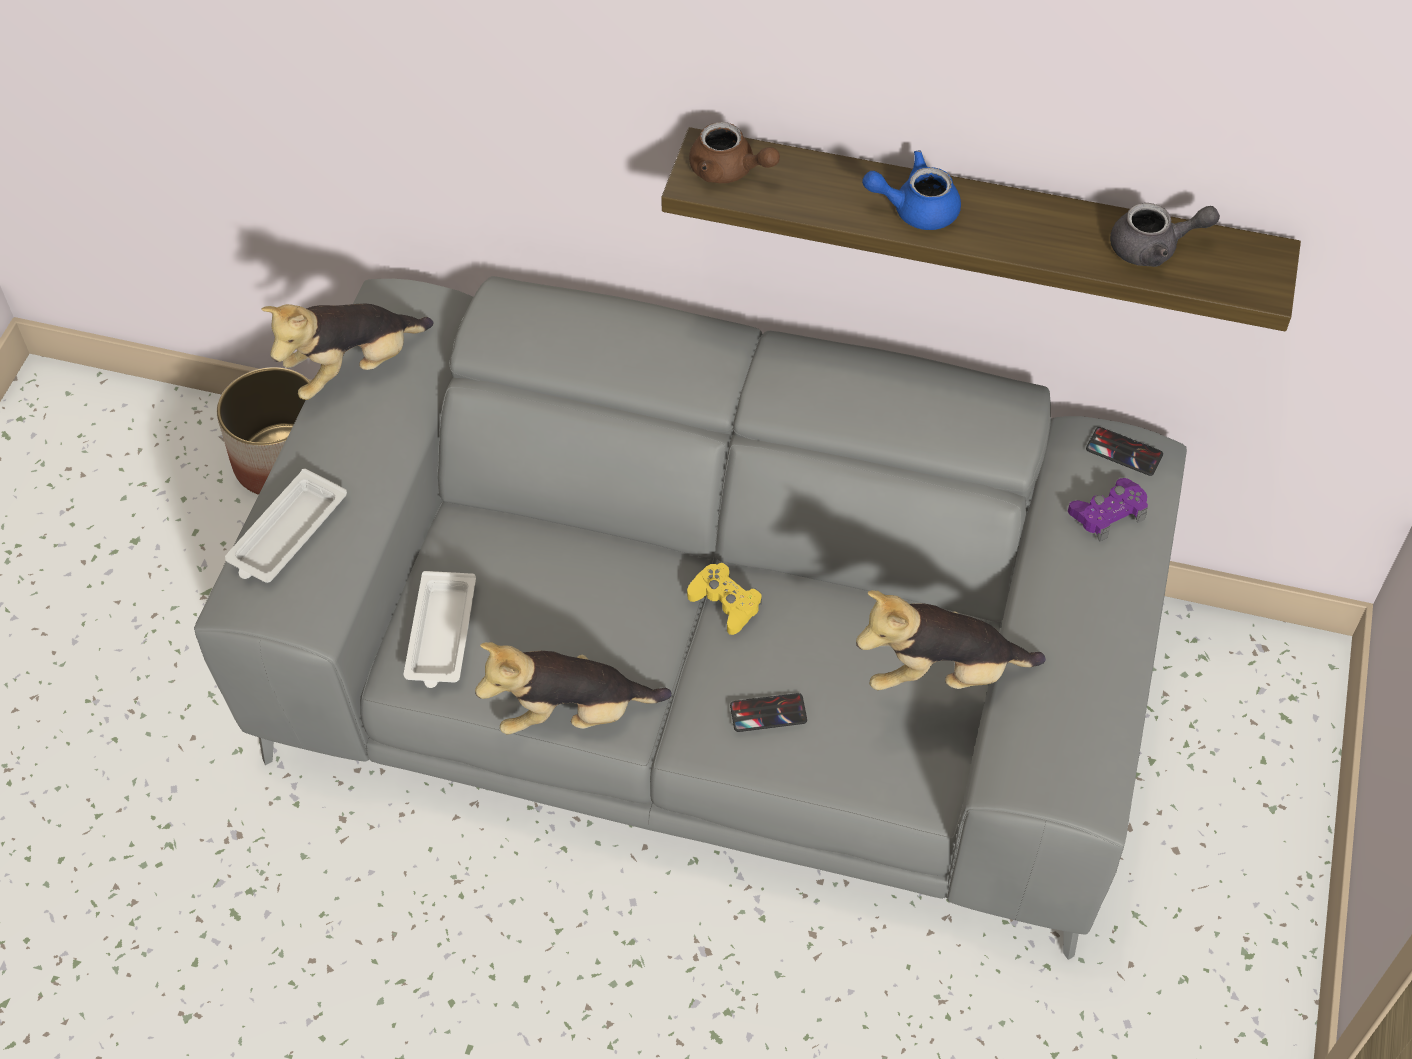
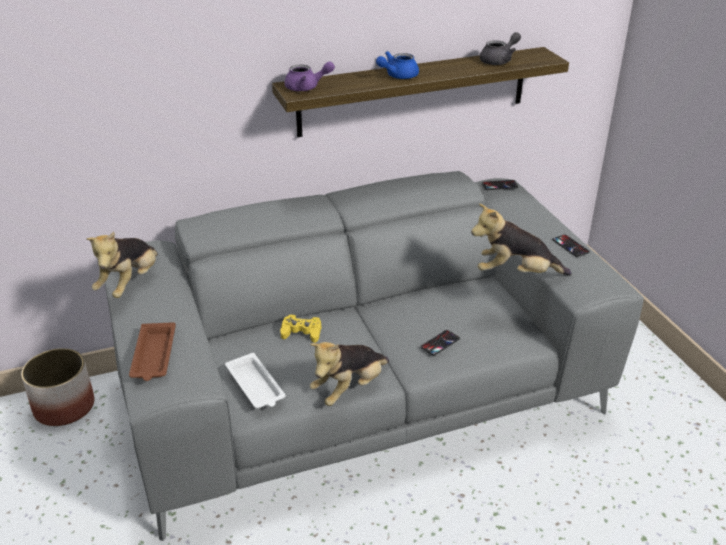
camera: 35 degrees left, 20 degrees down
(286, 534) = (154, 356): white tray -> brown tray
(725, 603) = (379, 316): yellow game controller -> yellow game controller (301, 332)
(729, 171) = (306, 87): brown teapot -> purple teapot
(940, 673) = (515, 273): plush toy -> plush toy turned 45 degrees clockwise
(1099, 667) = (570, 246): none -> phone
(1107, 514) = (516, 203): purple game controller -> none

